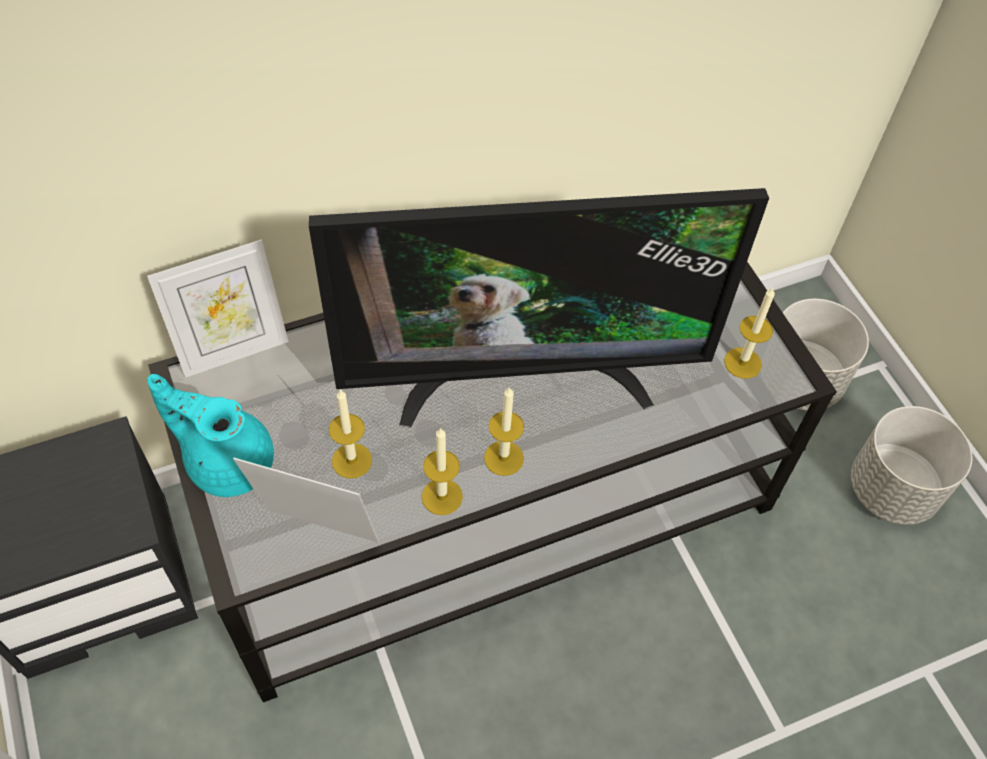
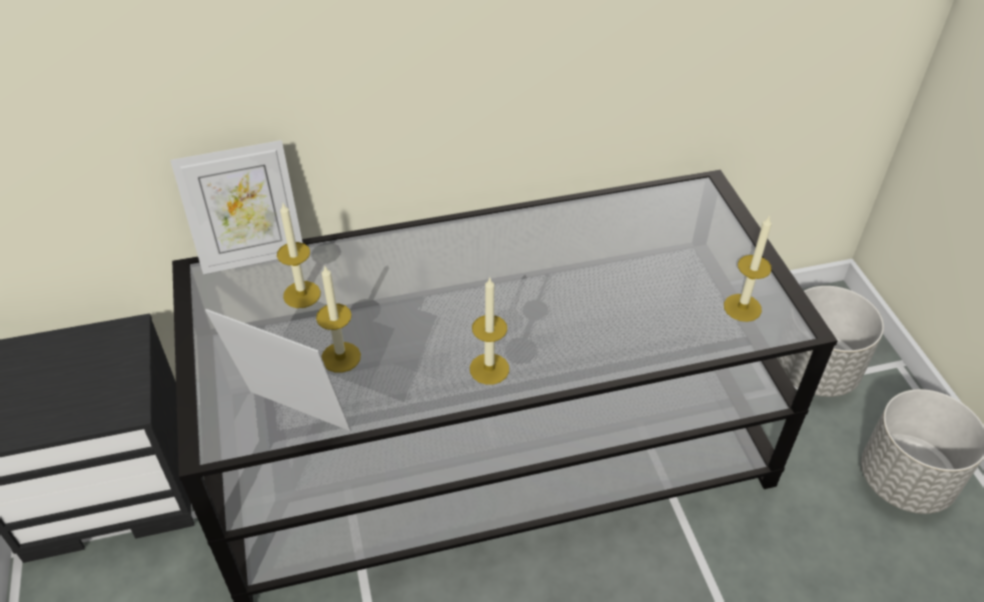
camera: 10 degrees right, 10 degrees down
(228, 461) = (223, 346): turquoise teapot -> none
(442, 496) = (421, 396): candle -> candle (302, 294)
(522, 377) = (520, 301): television -> none

